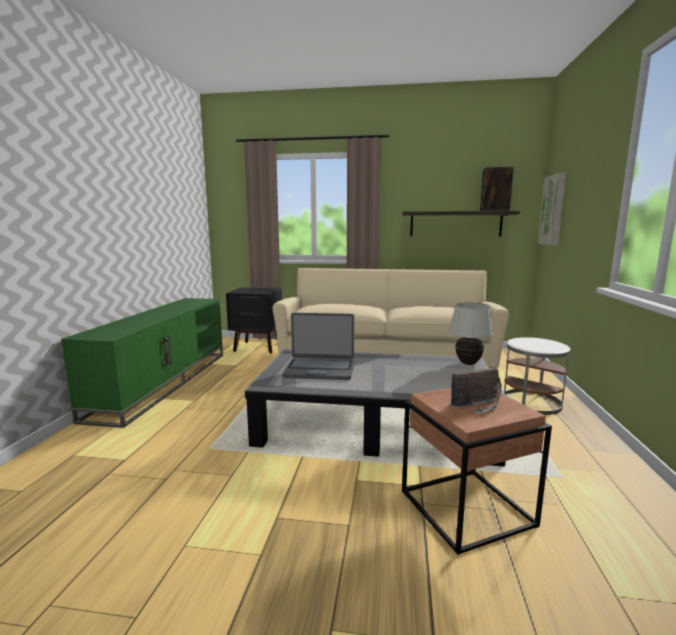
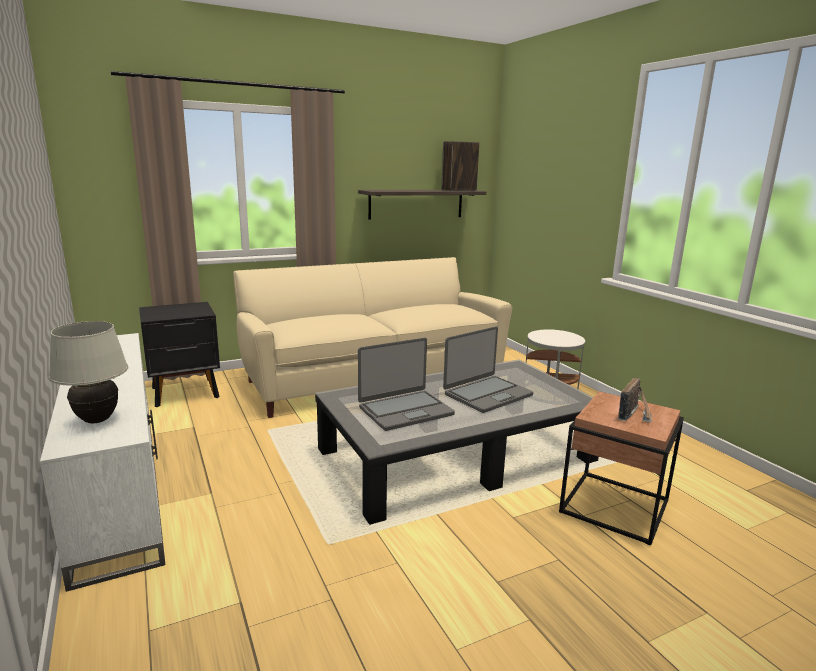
camera: 35 degrees left, 5 degrees up
(163, 382) = (116, 481): green tv stand -> white tv stand
(403, 373) = (487, 394): none -> laptop
(468, 363) = (520, 369): white table lamp -> white table lamp (97, 420)
(553, 210) = (517, 191): picture -> none

